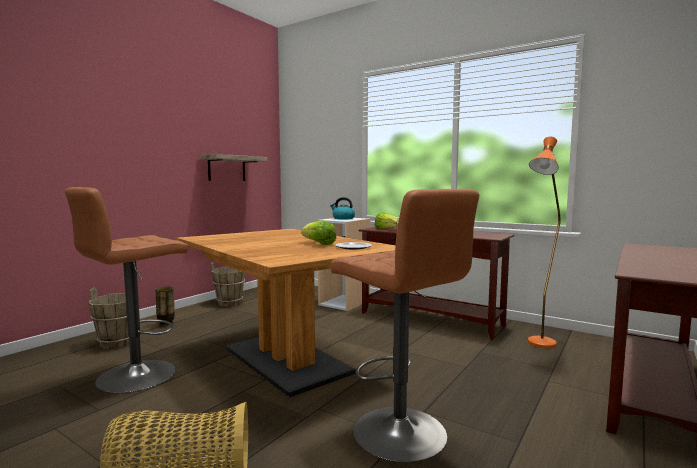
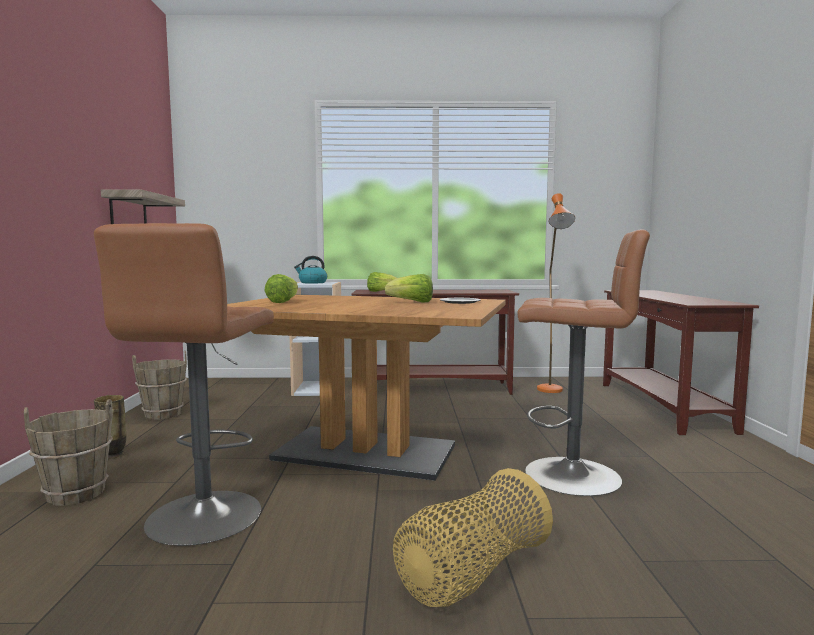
camera: 35 degrees left, 0 degrees up
(246, 236) = (283, 302): none -> lettuce

